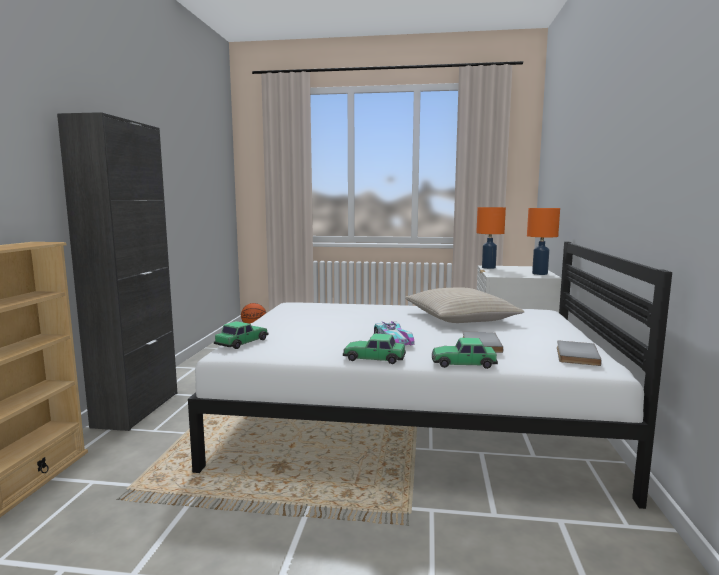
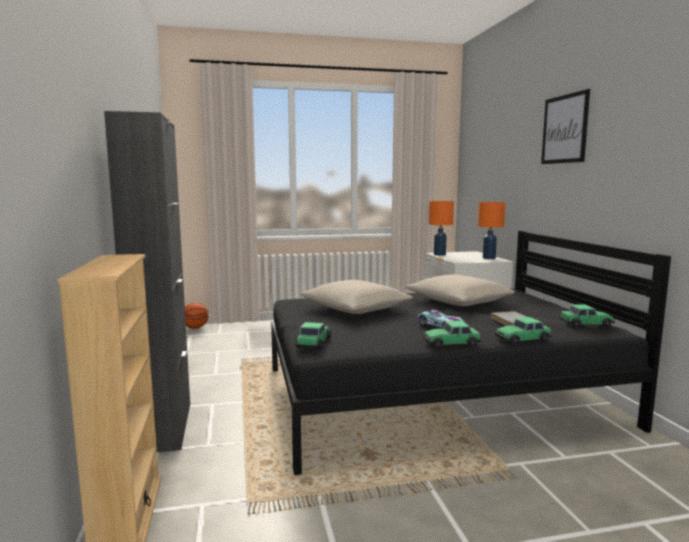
camera: 20 degrees left, 0 degrees up
(338, 315) = (355, 308): none -> beige pillow
(411, 420) = (434, 396): white bed -> black bed
(575, 355) = (586, 323): grey book -> toy car
(607, 113) = (564, 129): none -> picture

